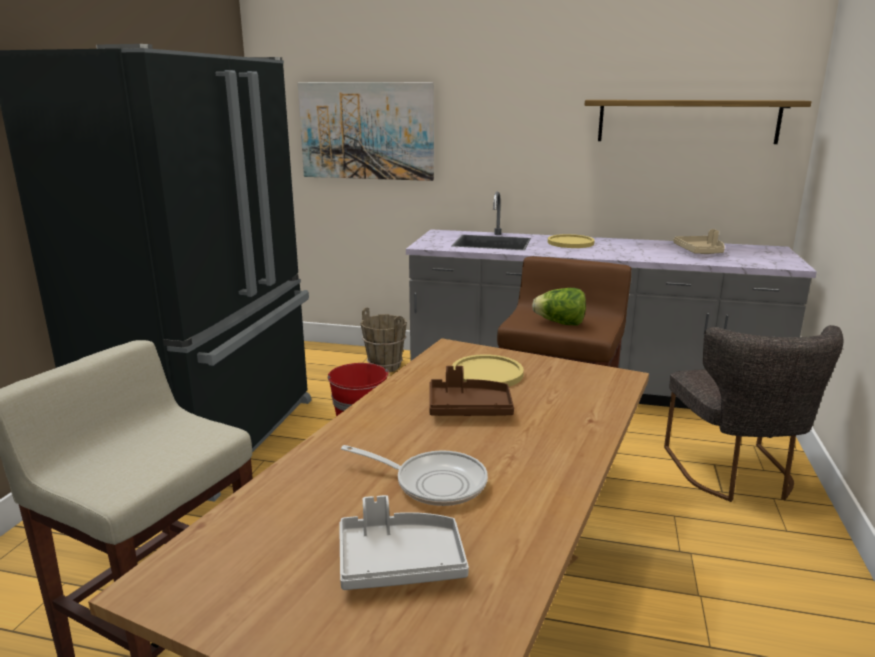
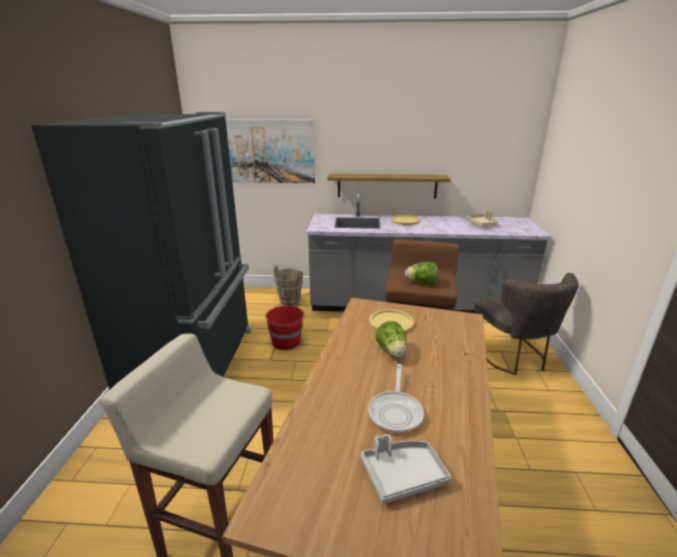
camera: 10 degrees left, 5 degrees up
(433, 483) = (396, 411): frying pan -> frying pan turned 90 degrees clockwise
(469, 408) = (392, 352): brown tray -> lettuce
(687, 121) = (471, 144): shelf -> shelf (387, 186)

